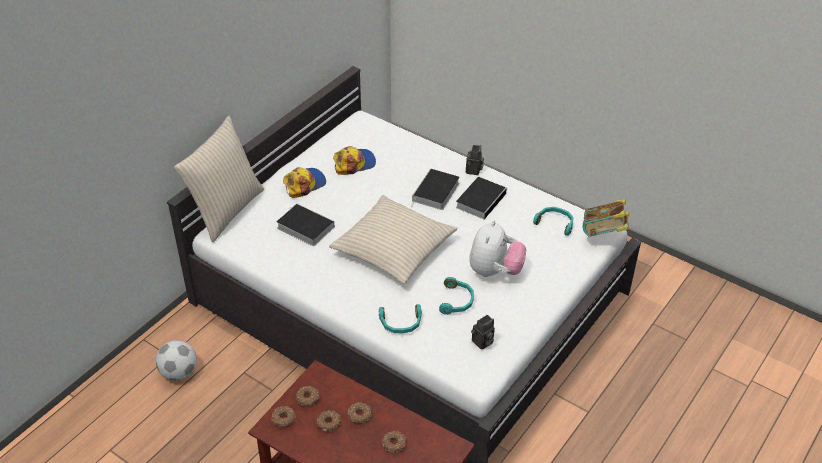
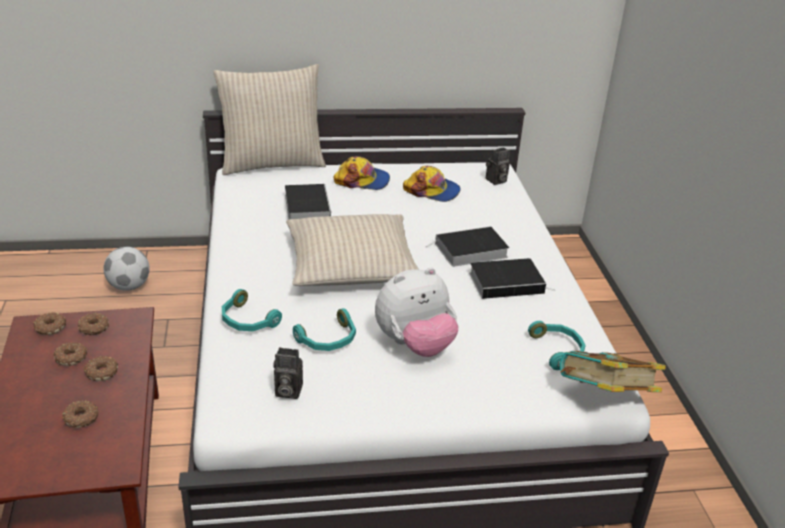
camera: 45 degrees right, 10 degrees down
(474, 171) = (541, 258): camera -> camera (496, 181)

